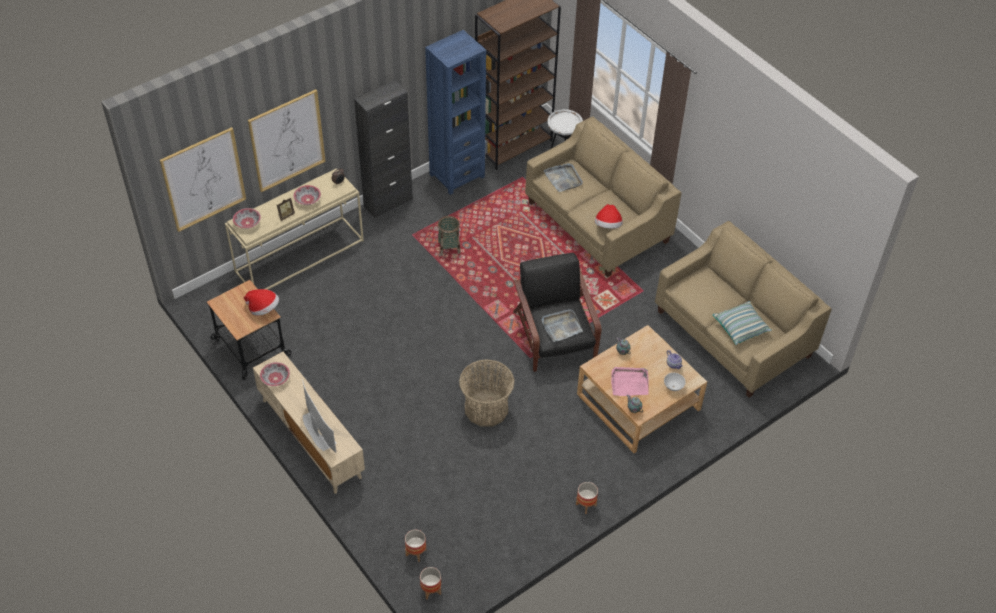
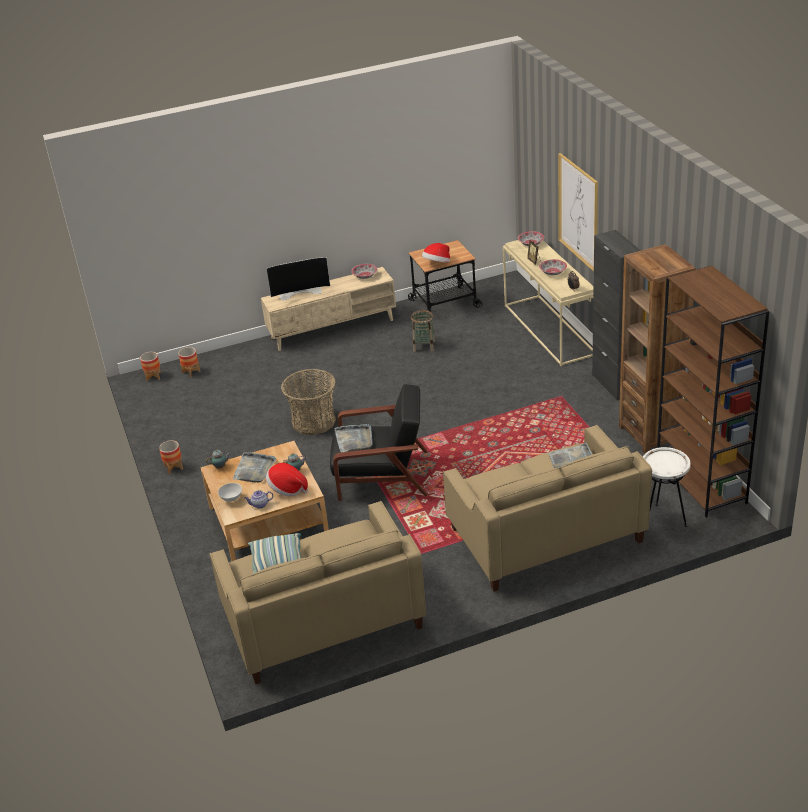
camera: 110 degrees right, 15 degrees down
(203, 179) = (536, 176): picture -> none
(449, 247) = (535, 418): basket -> basket (424, 346)
(457, 175) = (651, 434): blue bookcase -> brown bookcase
(608, 226) = (480, 483): hat -> hat (287, 489)
(629, 383) = (254, 469): pink tray -> grey tray

